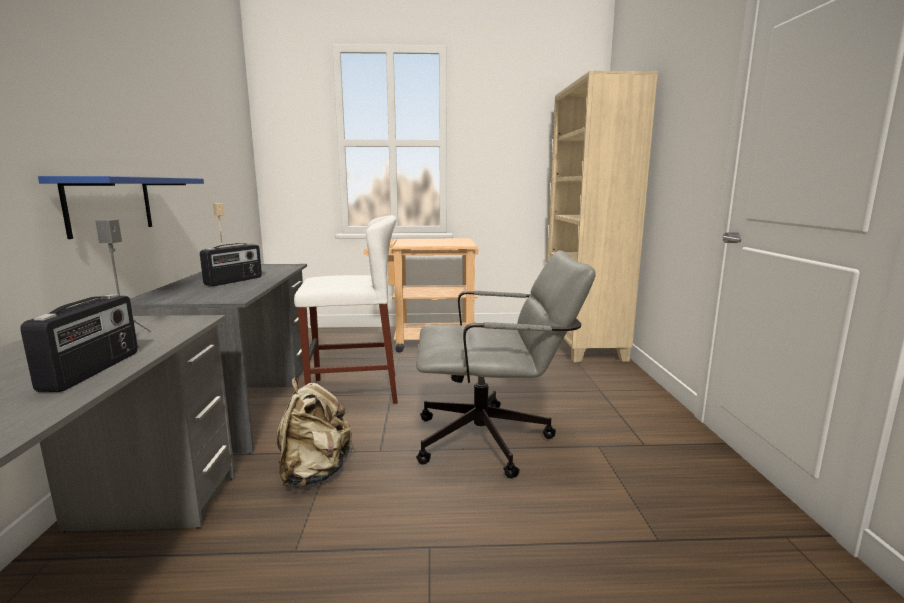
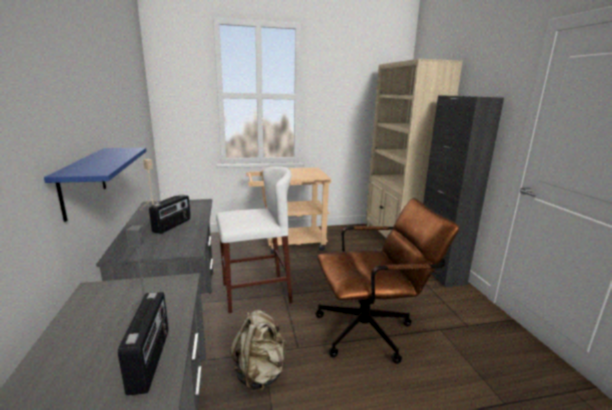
camera: 10 degrees left, 5 degrees up
(495, 440) = (372, 330): grey office chair -> brown office chair
(632, 381) = (439, 271): none -> black cabinet

